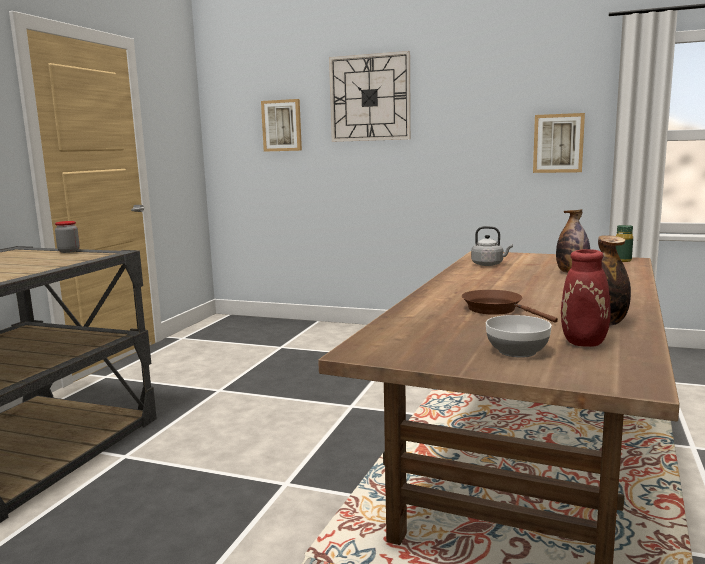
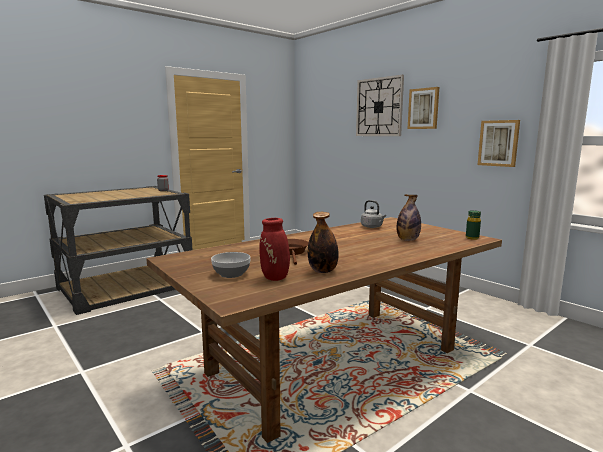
camera: 30 degrees right, 0 degrees up
(282, 125) = (332, 124): picture -> picture (423, 108)

